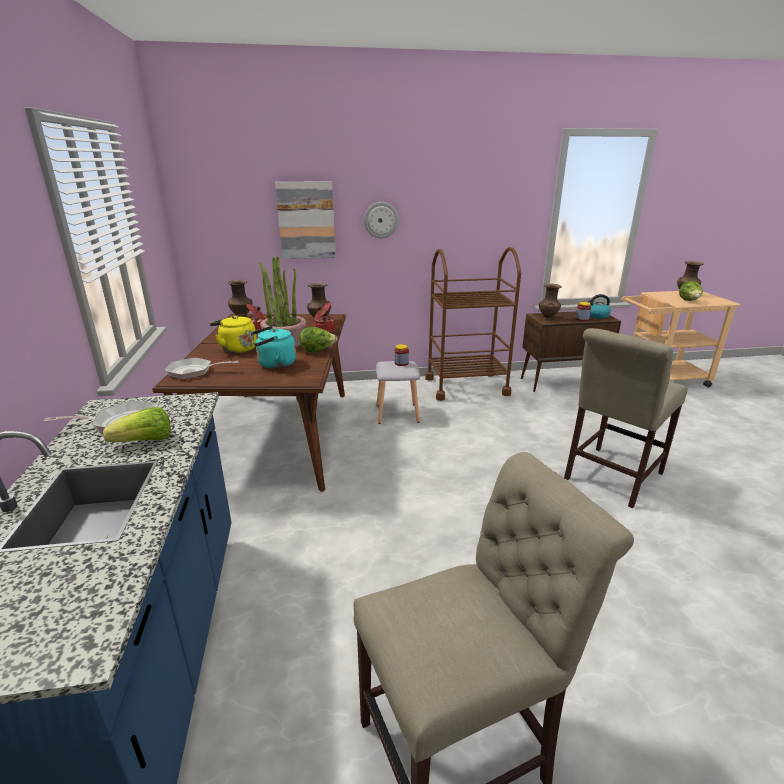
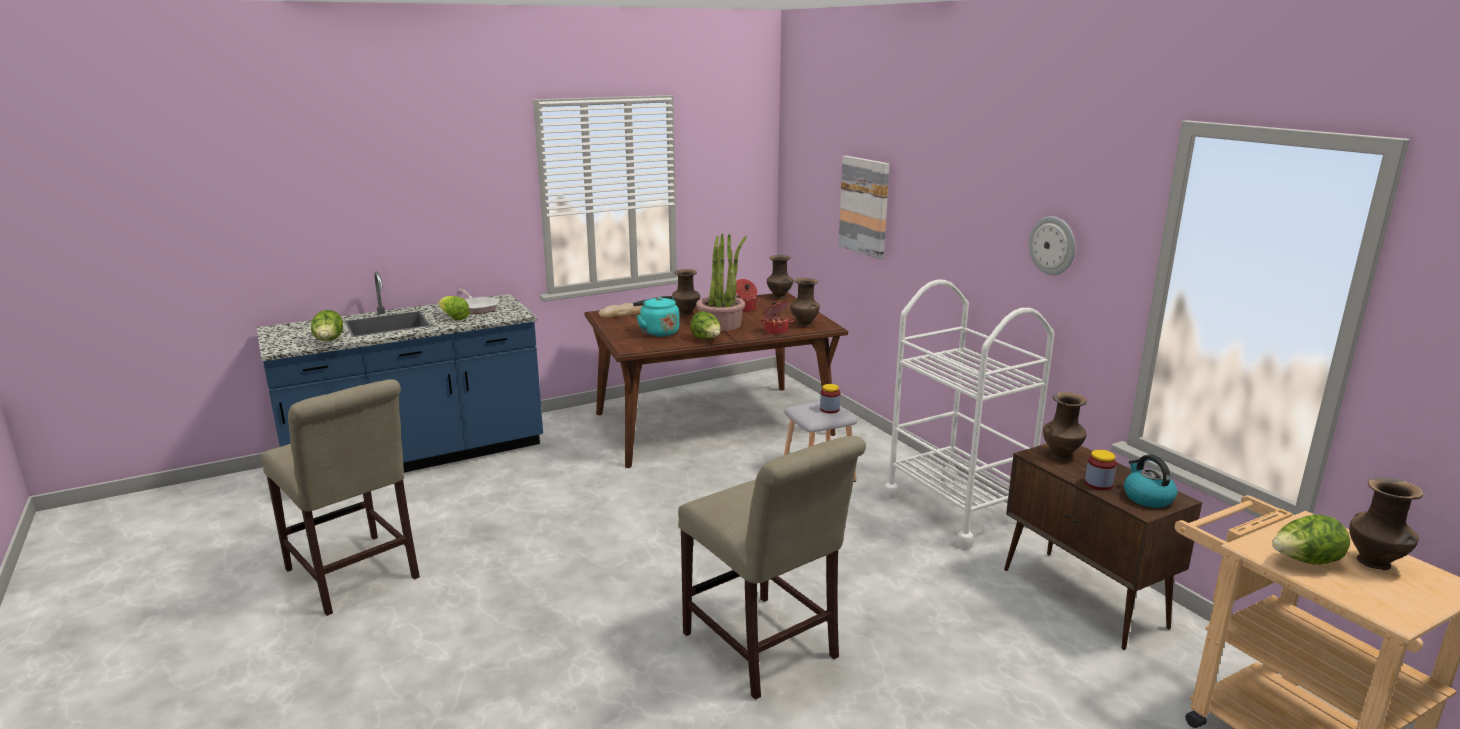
camera: 70 degrees right, 5 degrees down
(116, 568) = (329, 341): none -> lettuce
(193, 372) = (622, 314): frying pan -> bread
(237, 348) = (686, 314): yellow kettle -> brown vase
(381, 220) = (929, 223): wall clock -> wall clock (1053, 245)
(466, 386) = (956, 509): brown cart -> white cart
(610, 478) = (764, 650): beige chair -> beige chair turned 150 degrees counterclockwise

